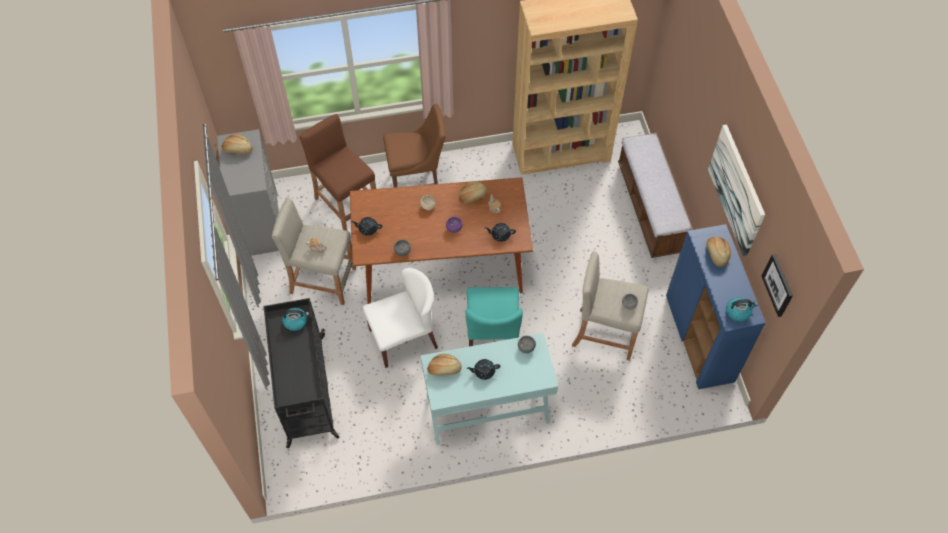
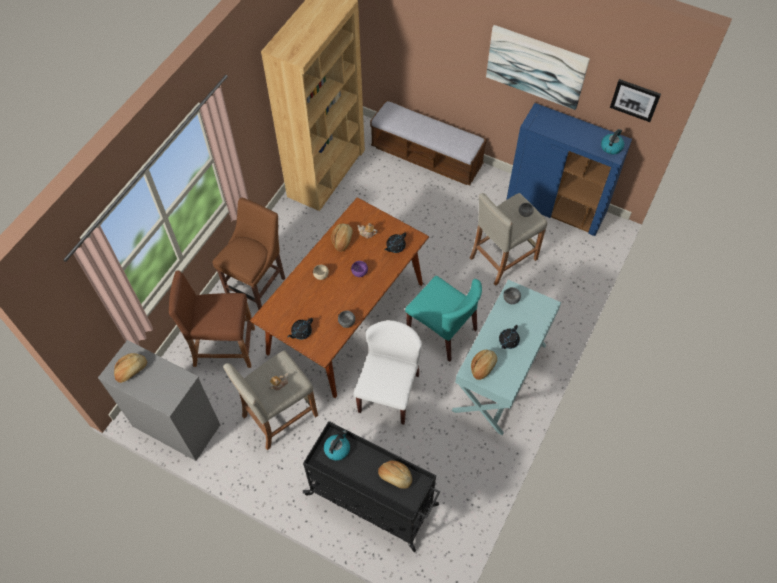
camera: 50 degrees left, 0 degrees up
(716, 254) = (554, 125): bread -> bread (395, 477)

